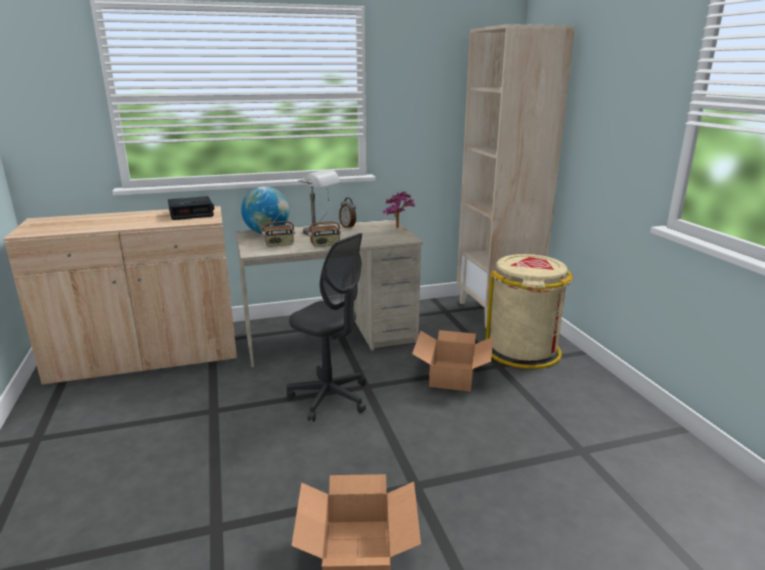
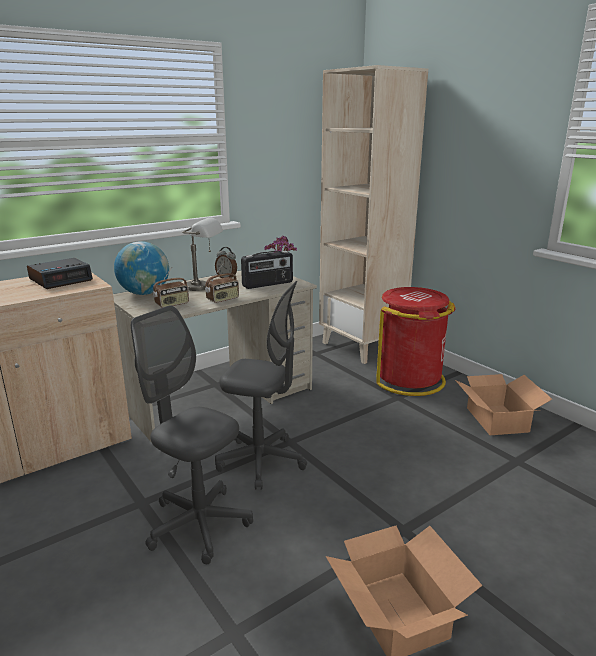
camera: 20 degrees left, 0 degrees up
(244, 438) = (198, 525): none -> grey office chair
(378, 236) = (268, 284): none -> radio
(453, 375) = (364, 414): cardboard box -> cardboard box (497, 419)
(523, 351) = (409, 379): beige trash can -> red trash can

